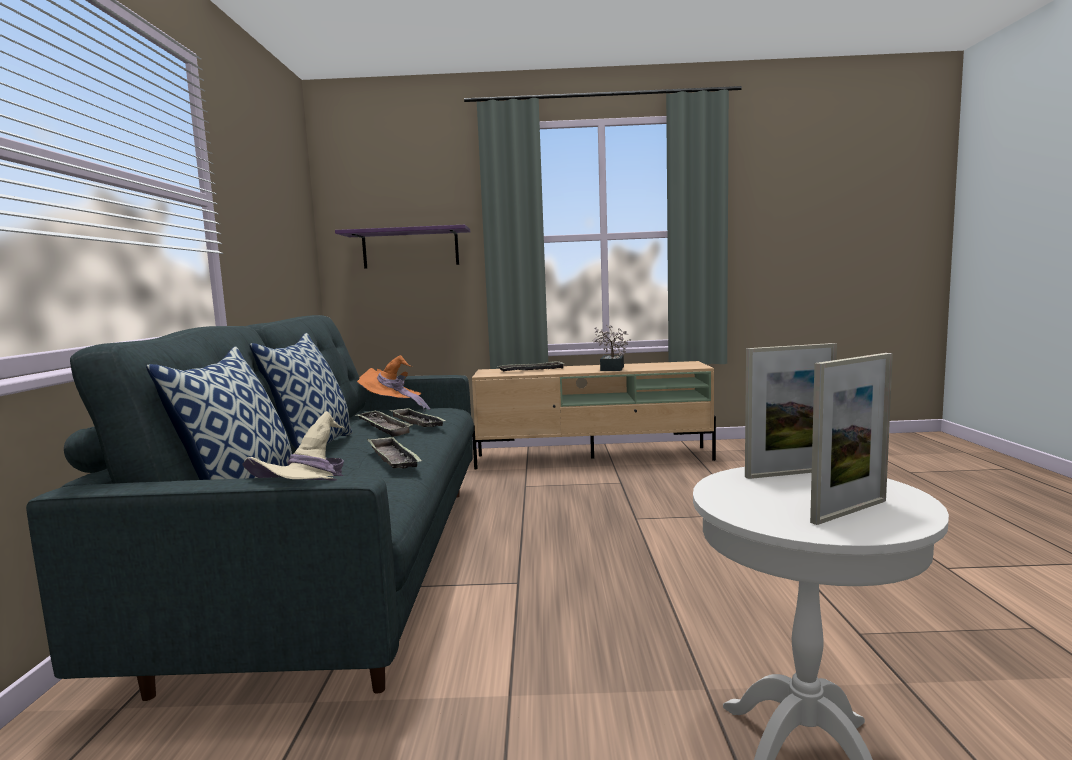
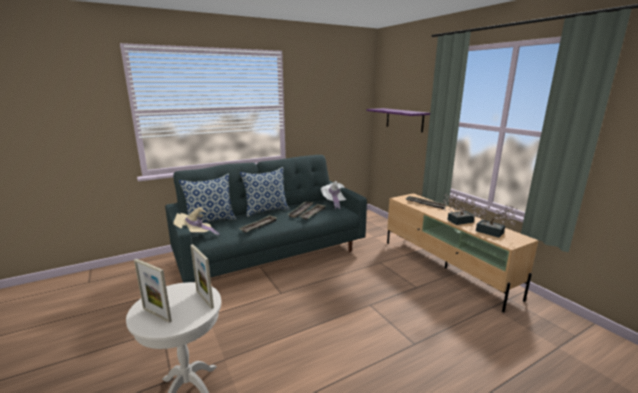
camera: 60 degrees right, 10 degrees up
(393, 409) = (334, 202): orange hat -> white hat
(663, 366) = (492, 233): none -> potted plant

